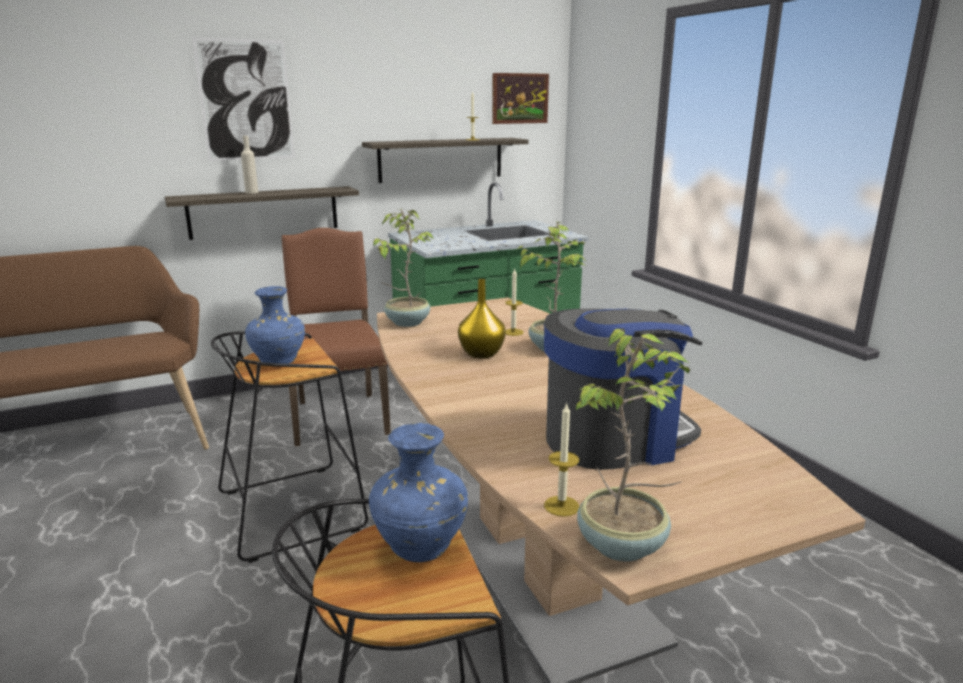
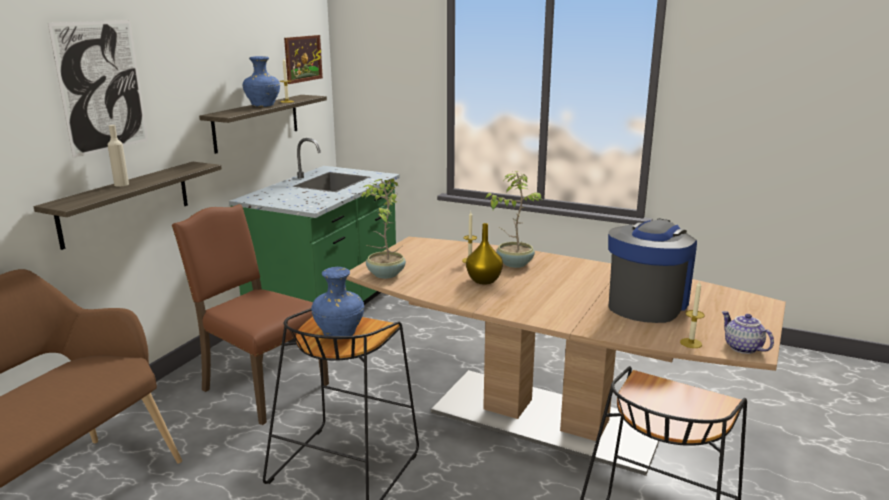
camera: 40 degrees left, 0 degrees up
(419, 547) = (661, 391): blue vase -> blue vase (263, 106)
(623, 546) = (742, 348): potted plant -> teapot

